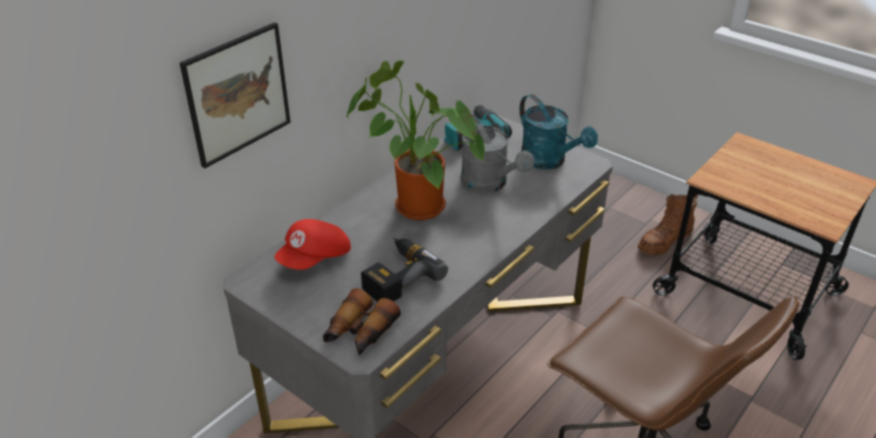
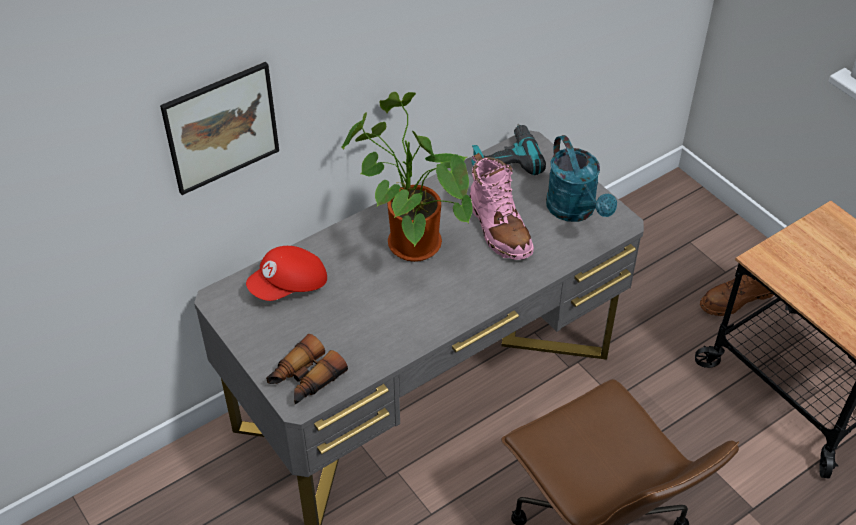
camera: 15 degrees right, 10 degrees up
(397, 276) = (362, 323): power drill -> none
(490, 184) = (498, 229): grey watering can -> pink boot

